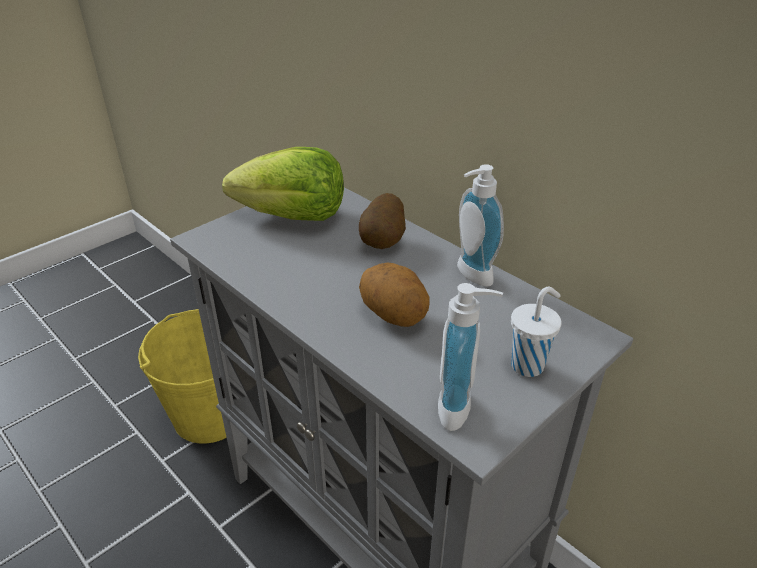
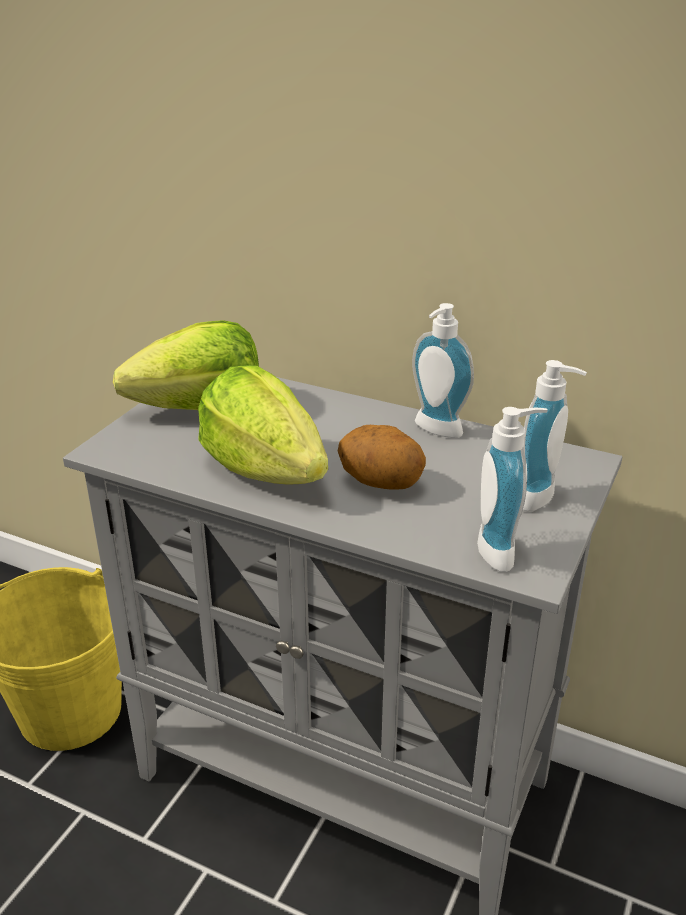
camera: 20 degrees left, 5 degrees down
(308, 282) = (265, 470): none -> lettuce
(384, 242) = (322, 416): potato -> none
(529, 365) = (542, 499): white cup -> soap dispenser

